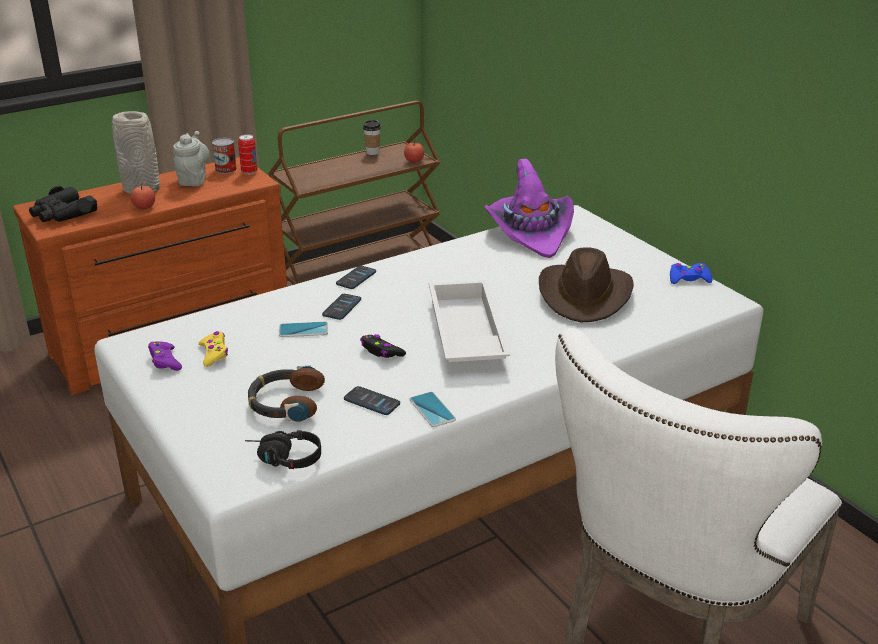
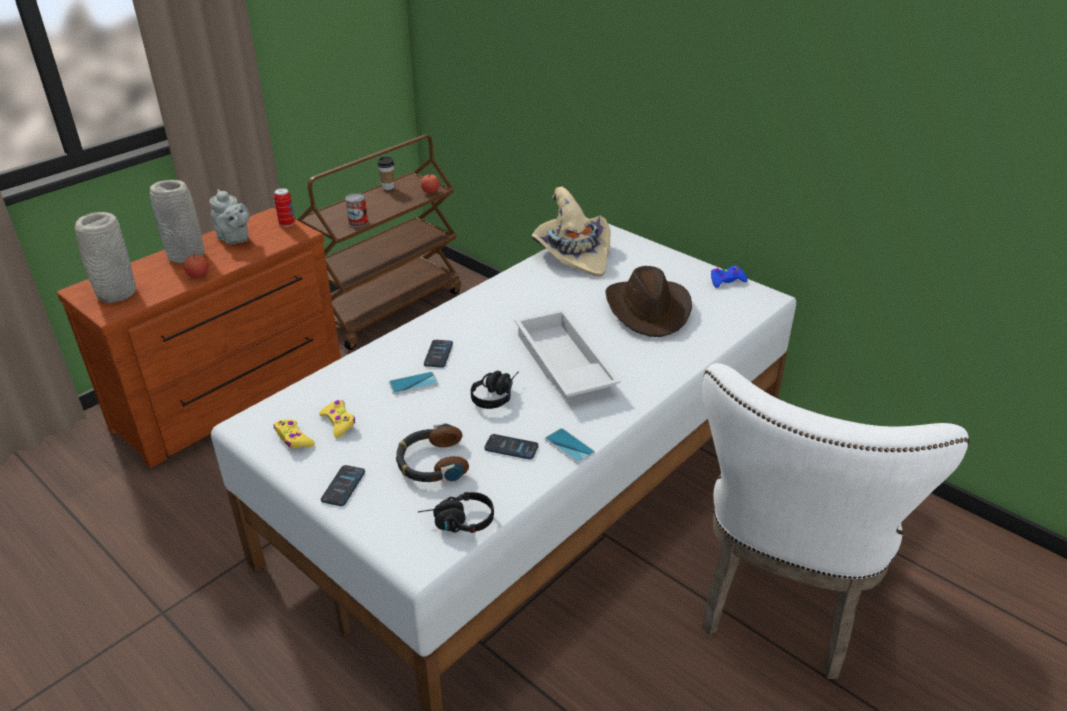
camera: 15 degrees left, 5 degrees up
(62, 214) = (115, 294): black binoculars -> grey vase
(165, 361) = (293, 439): purple game controller -> yellow game controller
(193, 179) = (234, 239): grey teapot -> grey teapot turned 150 degrees clockwise
(226, 169) = (262, 224): can -> can (358, 222)
(356, 278) = (437, 321): phone -> phone (343, 486)
(381, 351) = (496, 394): black game controller -> black headphones
(530, 233) = (573, 253): purple hat -> beige hat

